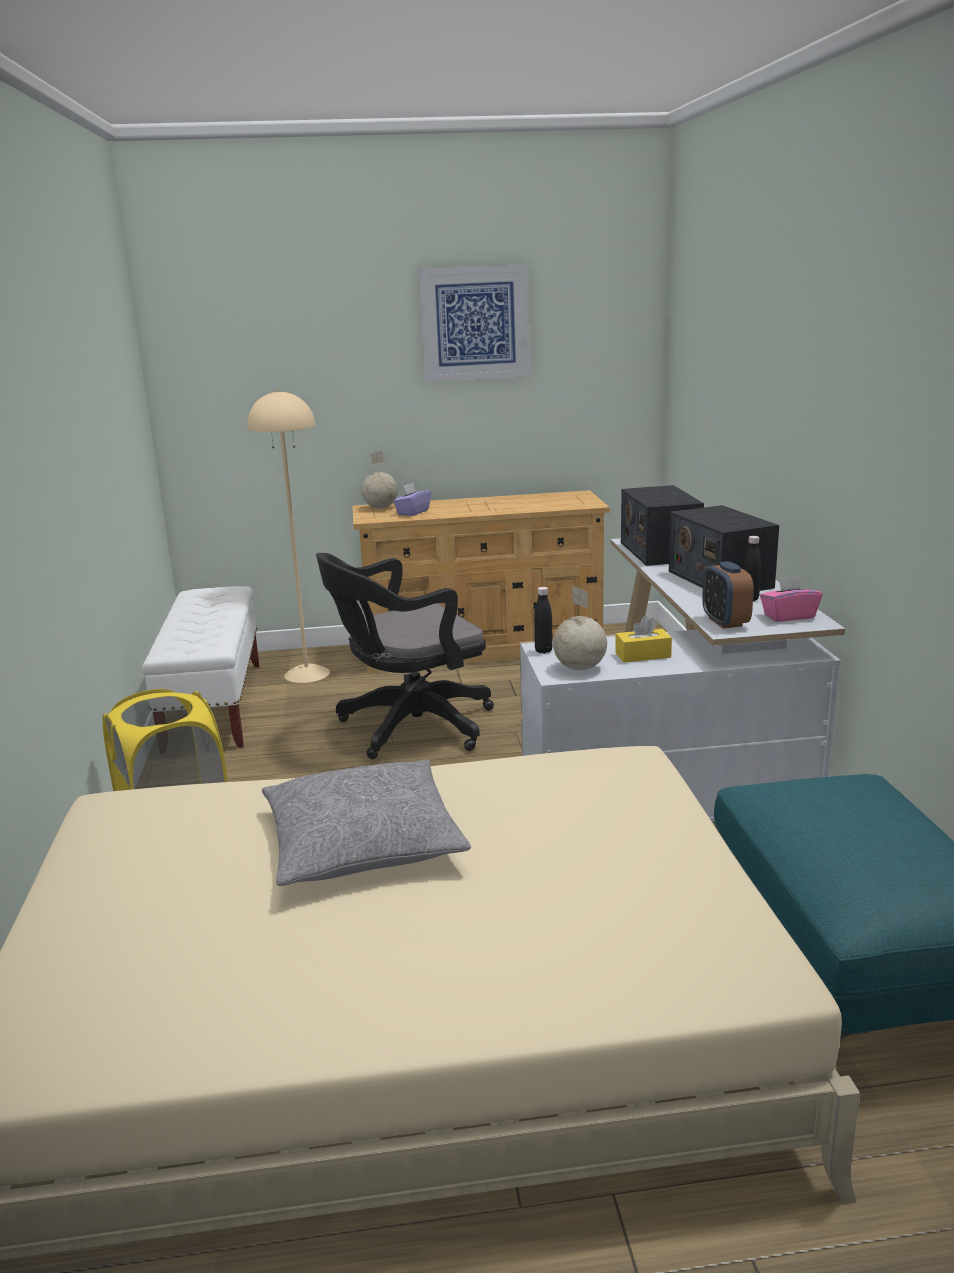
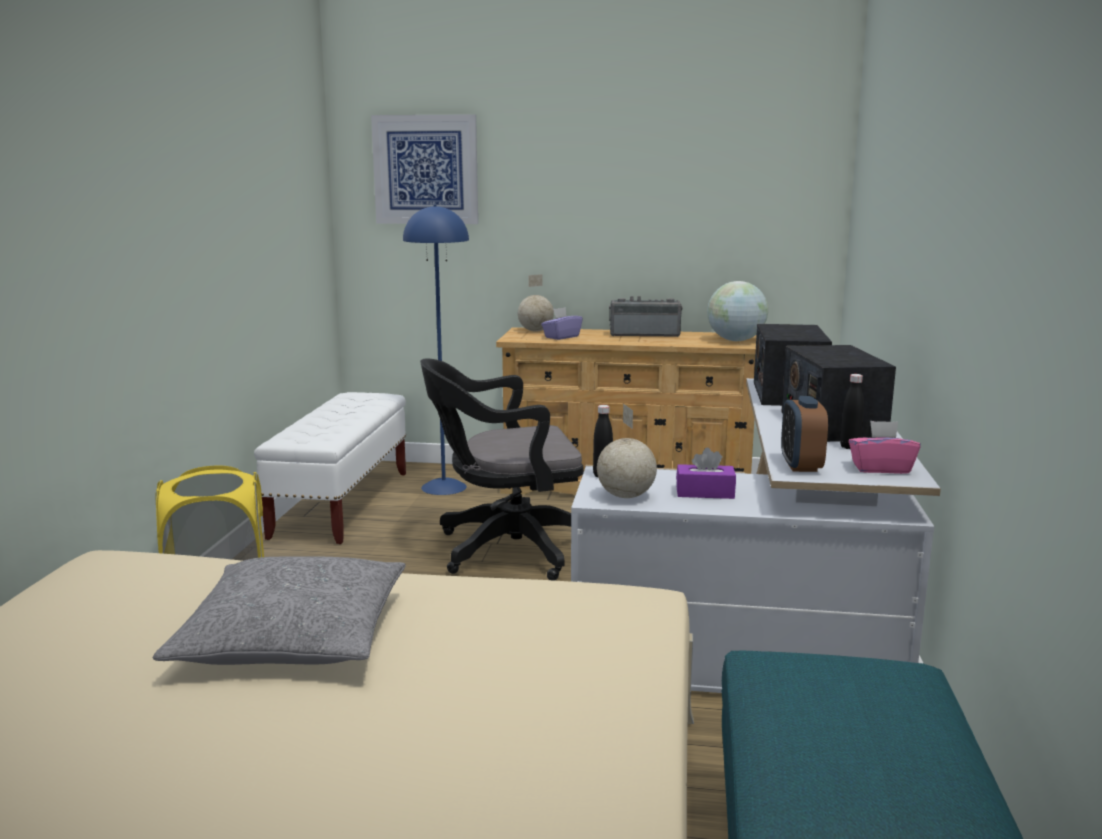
camera: 15 degrees right, 5 degrees down
(307, 673) = (444, 487): beige floor lamp -> blue floor lamp
(475, 323) = (647, 153): picture -> picture (425, 170)
(488, 501) = (644, 334): none -> radio
(577, 500) = (736, 340): none -> globe
(643, 655) = (705, 493): yellow tissue box -> purple tissue box

